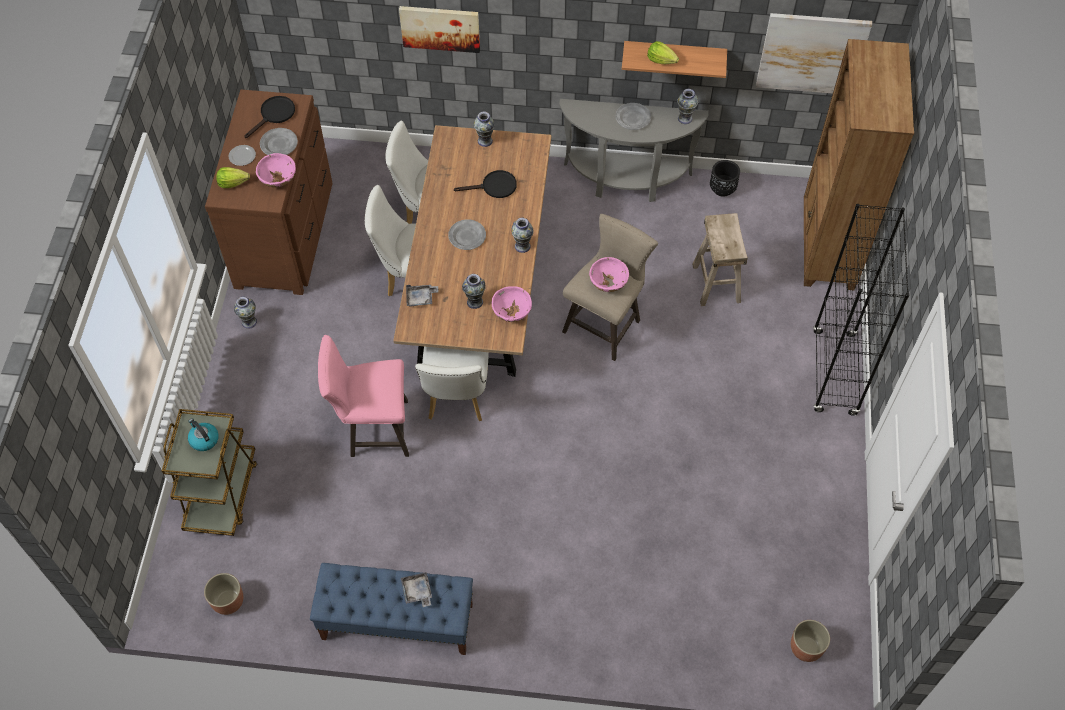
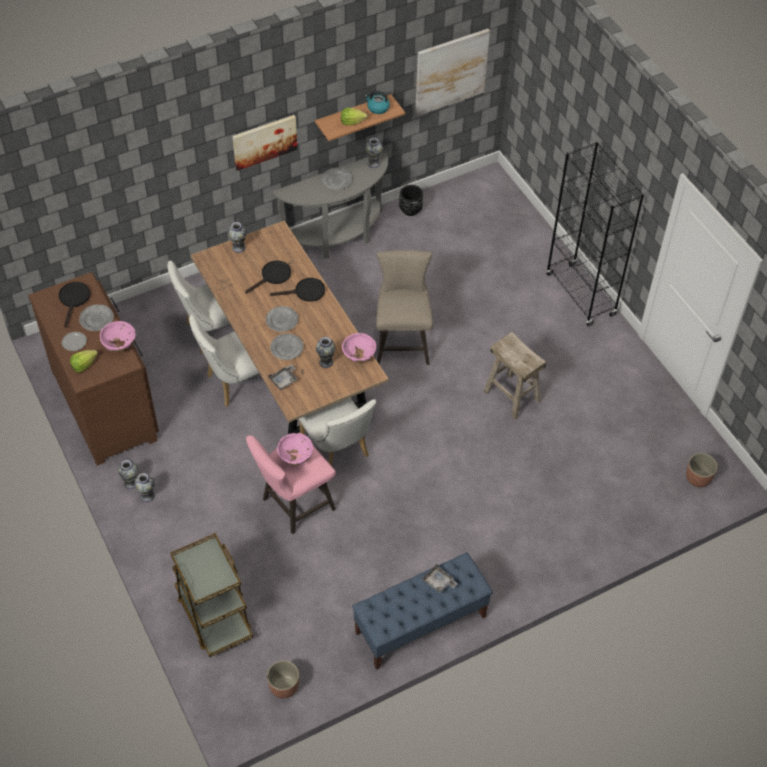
camera: 35 degrees left, 5 degrees down
(204, 439) = (206, 564): kettle -> kettle (377, 108)
(440, 28) = (169, 171): picture -> picture (264, 141)
(449, 267) = (286, 348): none -> grey plate
(512, 219) = (305, 292): none -> black frying pan
(522, 246) = (328, 307): vase -> vase (147, 496)
(608, 284) = (407, 303): pink bowl -> pink bowl (295, 457)
(716, 283) = (457, 276): beige stool -> beige stool (512, 396)
(827, 248) = (512, 215): brown bookcase -> none

